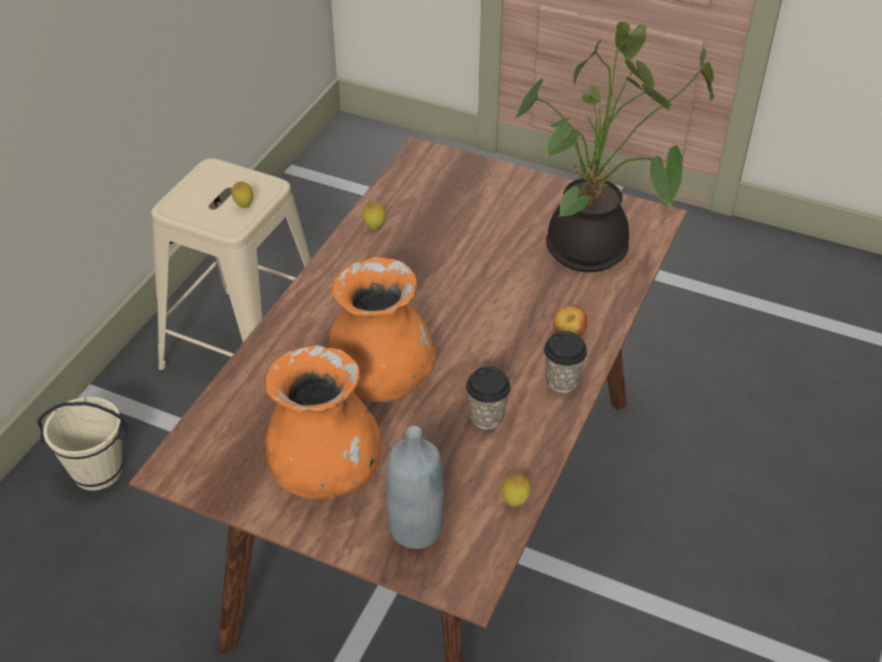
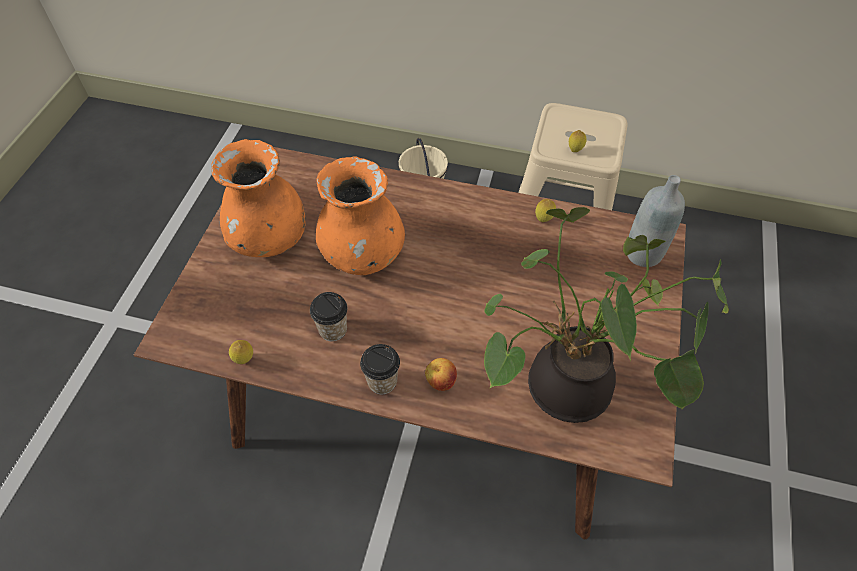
camera: 80 degrees right, 10 degrees up
(416, 529) = (218, 299): grey bottle -> grey bottle (643, 254)

